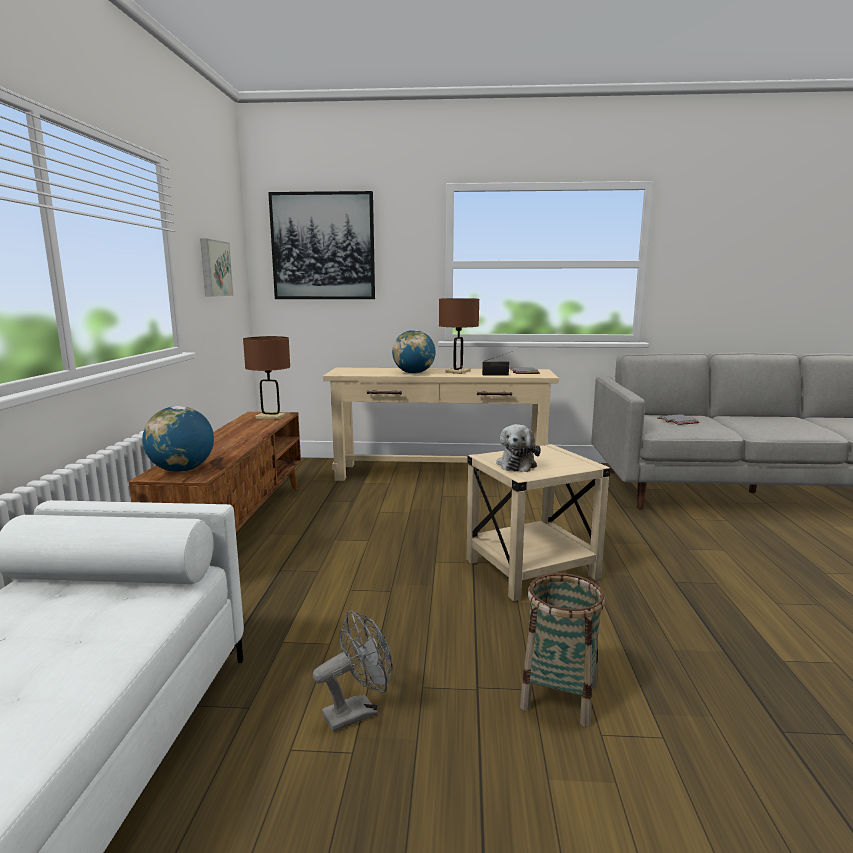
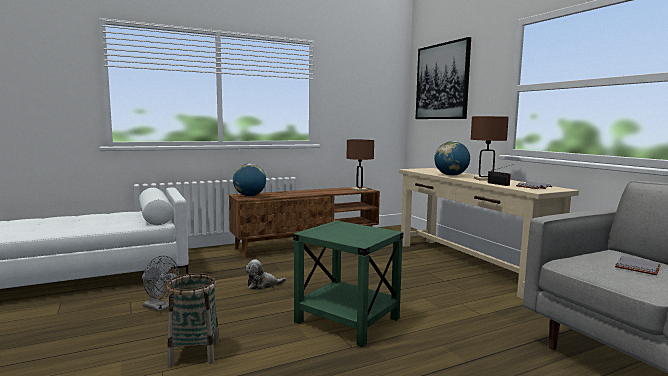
camera: 60 degrees right, 5 degrees down
(214, 268) = (360, 99): picture -> none
(517, 464) = (332, 229): plush toy -> plush toy (262, 285)
(532, 570) = (348, 321): beige side table -> green side table

